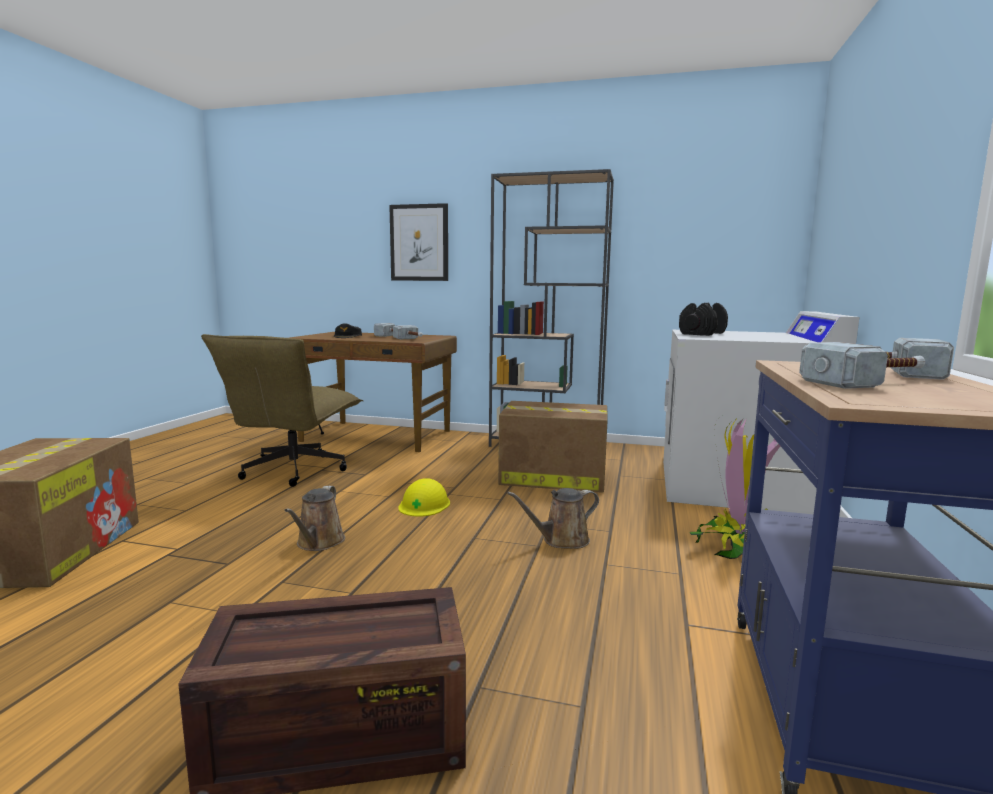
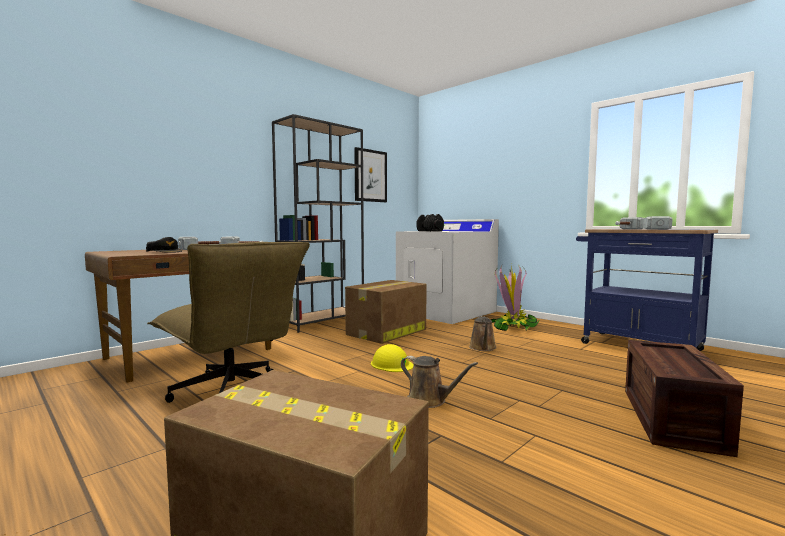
camera: 60 degrees left, 5 degrees down
(419, 243) = (195, 160): picture -> picture (370, 176)

